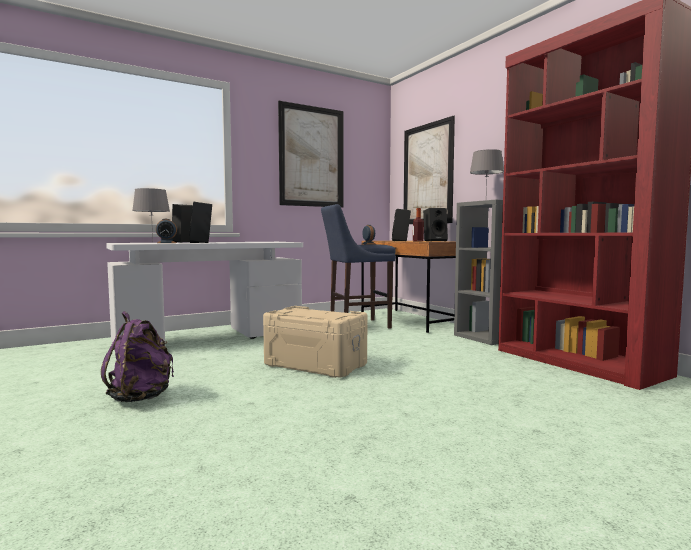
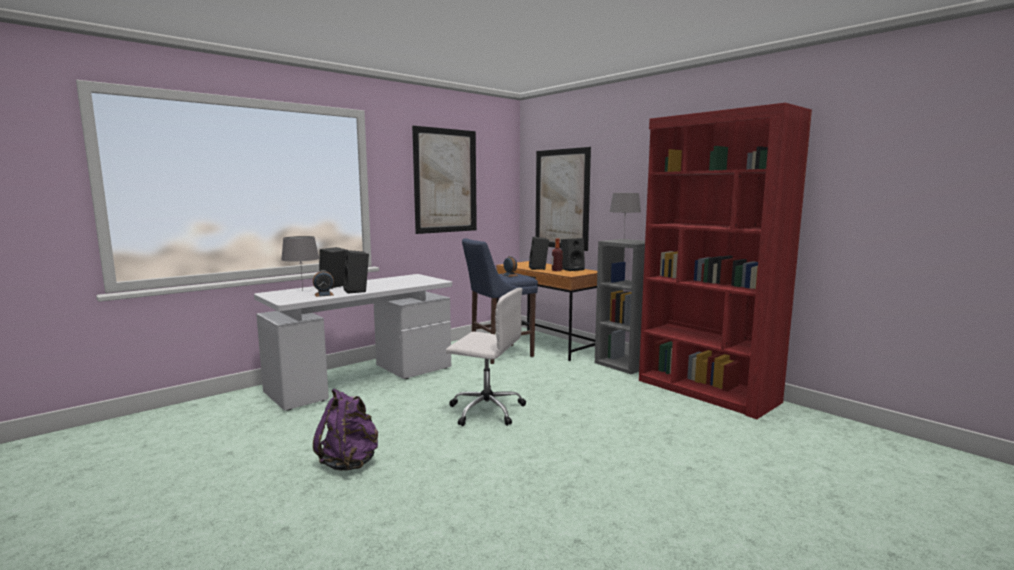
camera: 10 degrees left, 5 degrees up
(315, 365) = (485, 410): beige storage box -> white office chair

